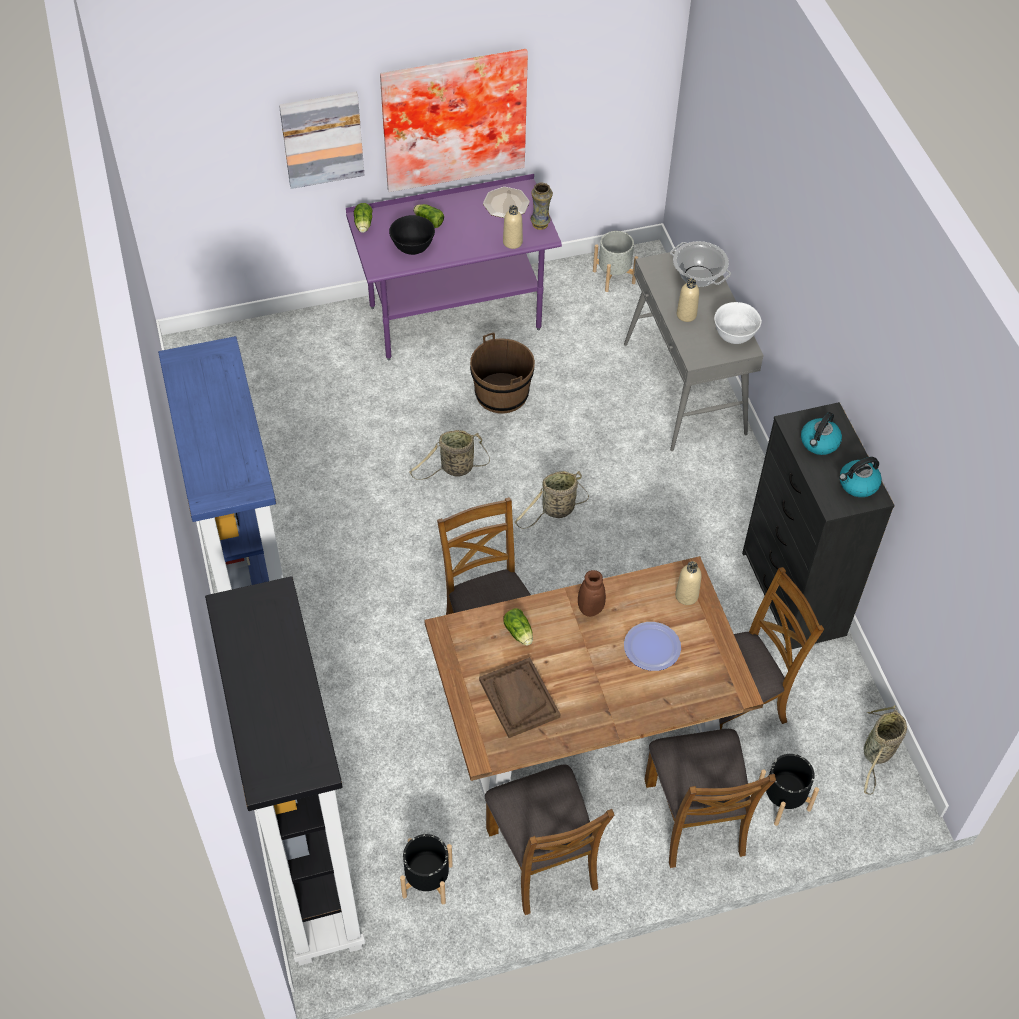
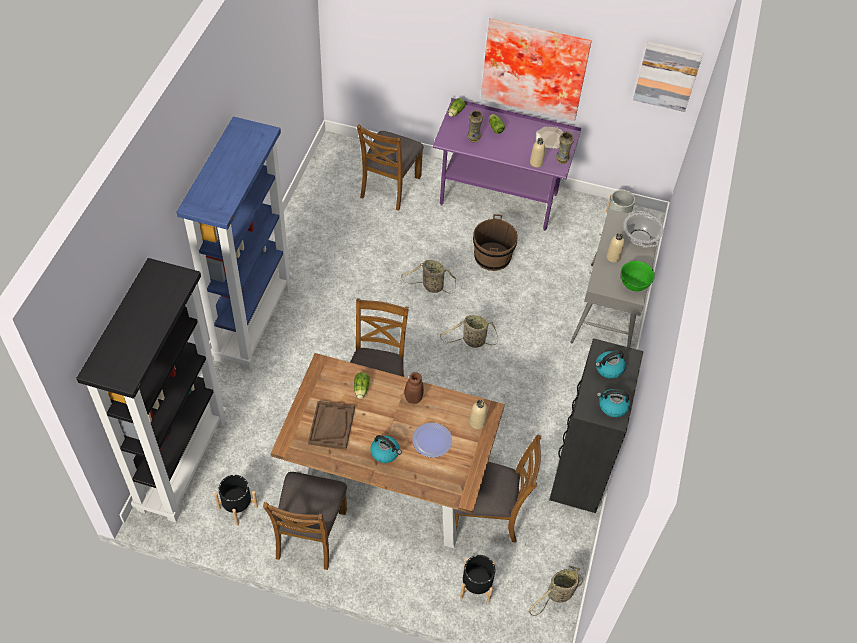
camera: 30 degrees right, 0 degrees up
(322, 139) = (446, 46): picture -> picture (667, 76)
(412, 248) = (473, 138): black bowl -> vase
(609, 693) = (385, 452): none -> kettle
(696, 818) = (416, 565): brown chair -> brown chair (389, 186)
(735, 336) = (634, 285): white bowl -> green bowl

